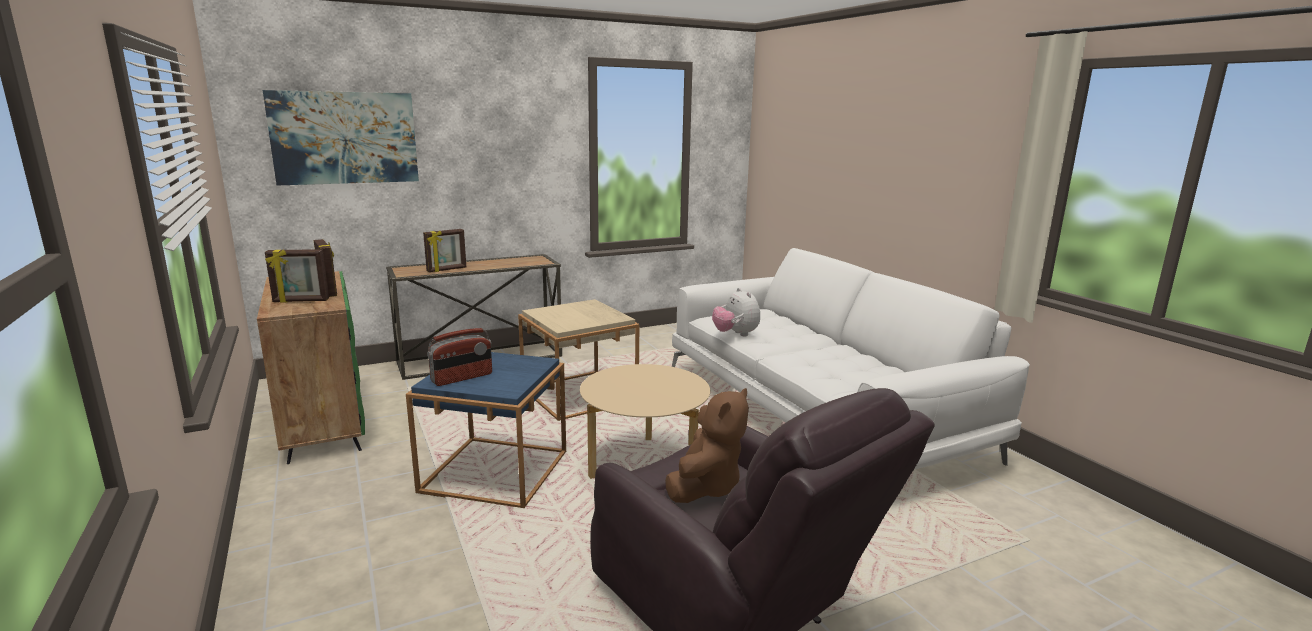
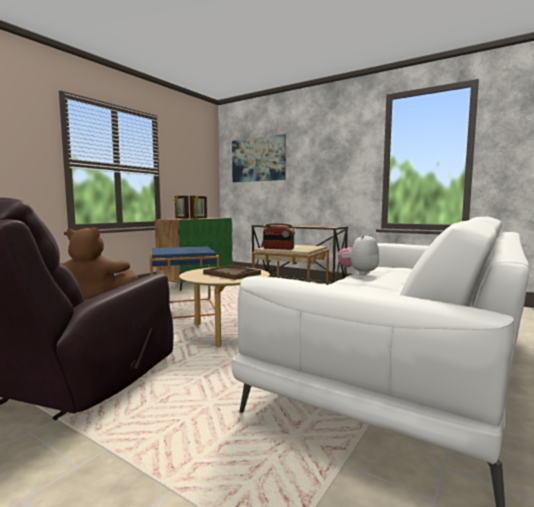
camera: 60 degrees right, 10 degrees down
(447, 270) = (281, 225): picture frame -> none
(462, 378) = (169, 249): radio -> radio (278, 249)
(653, 384) = (231, 274): none -> brown tray

